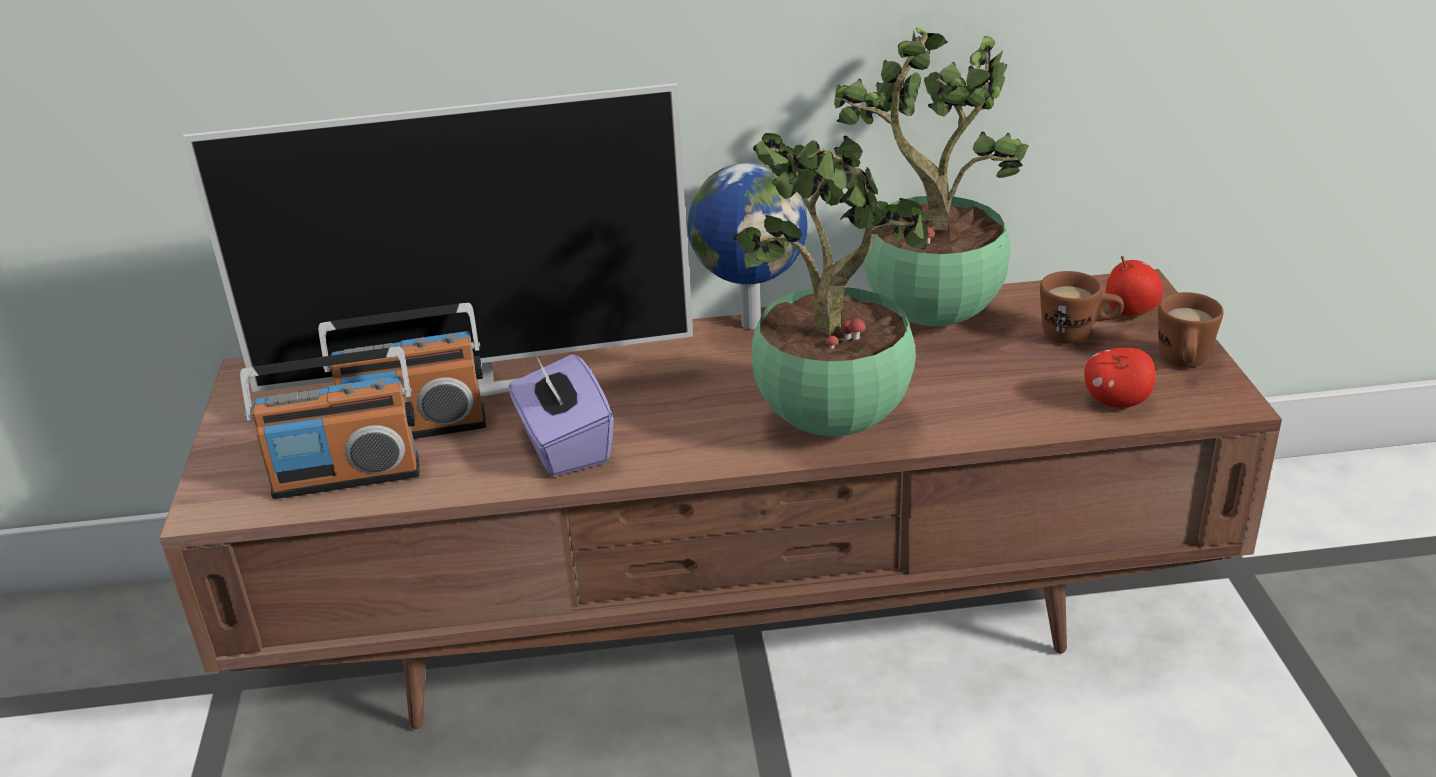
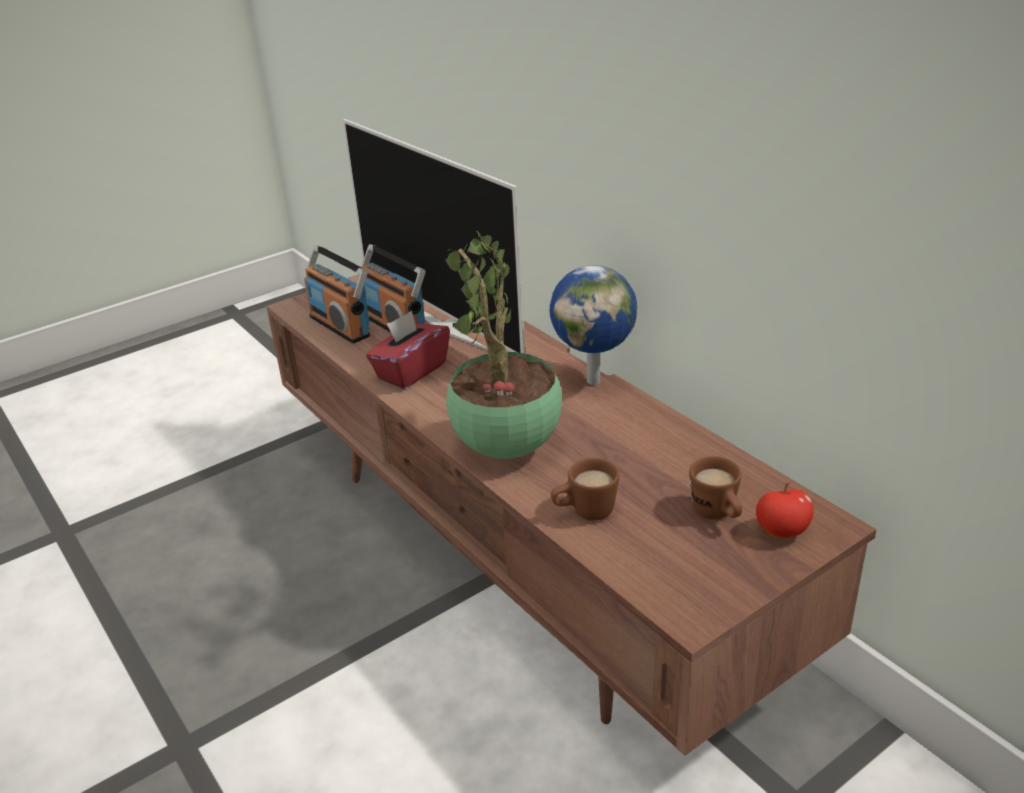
camera: 60 degrees right, 0 degrees up
(564, 446) = (411, 371): purple tissue box -> red tissue box
(929, 317) = (674, 443): potted plant -> none
(1116, 401) = (637, 559): apple -> none
(1183, 364) = (726, 579): brown mug -> brown mug (584, 512)

